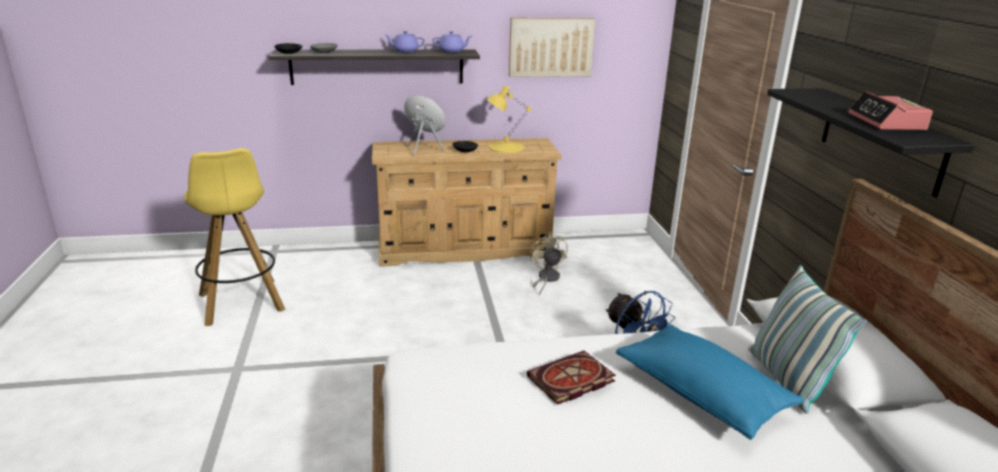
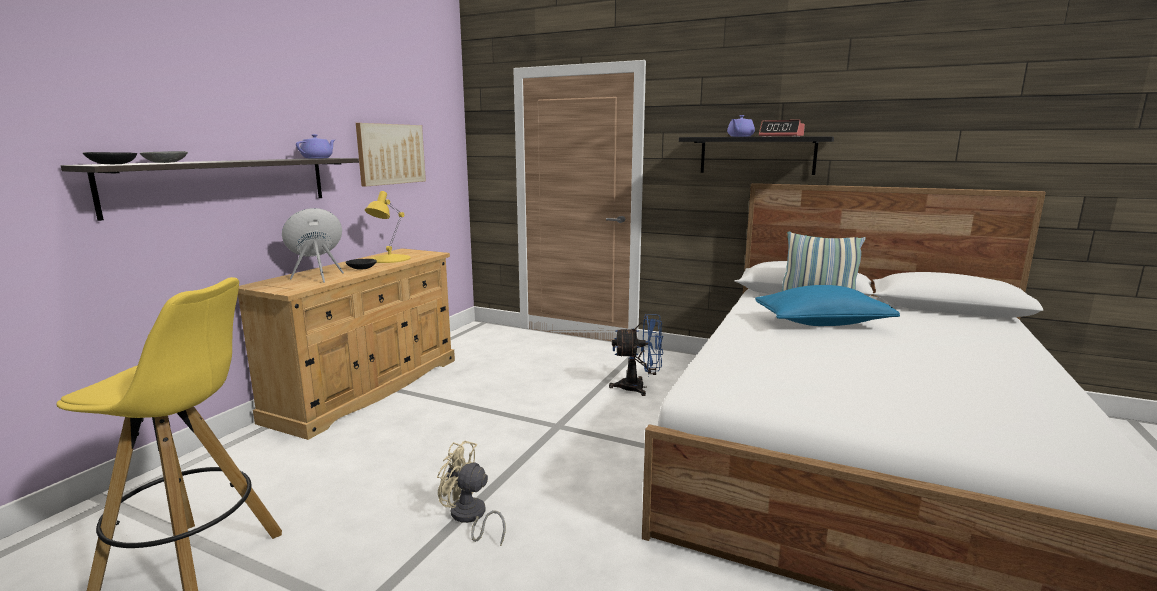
camera: 55 degrees left, 10 degrees down
(405, 51) = (267, 159): purple teapot -> purple teapot (740, 136)
(546, 279) = (481, 374): beige fan -> beige fan (469, 517)
(570, 381) = (790, 344): book -> none

